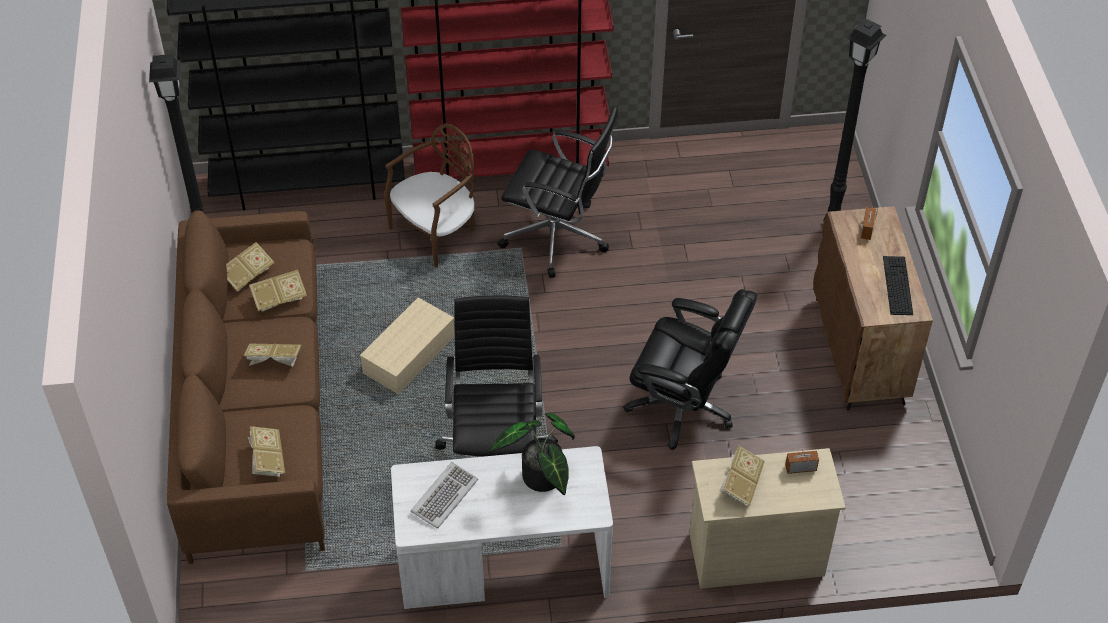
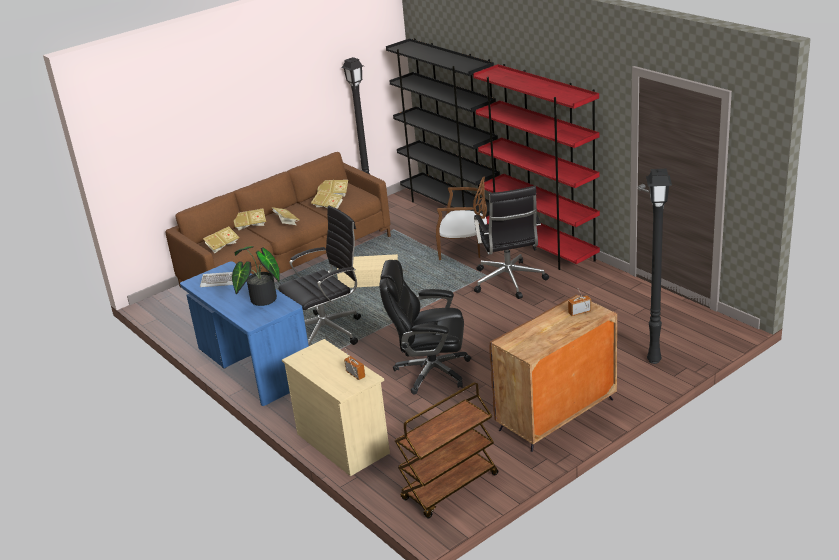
camera: 60 degrees right, 20 degrees down
(503, 568) = (253, 366): white desk -> blue desk
(684, 406) = (430, 372): black office chair -> black office chair turned 105 degrees clockwise
(740, 484) = (321, 360): book -> book (250, 225)
(897, 285) = (544, 340): keyboard -> none
(913, 501) = (450, 488): none -> brown cart

